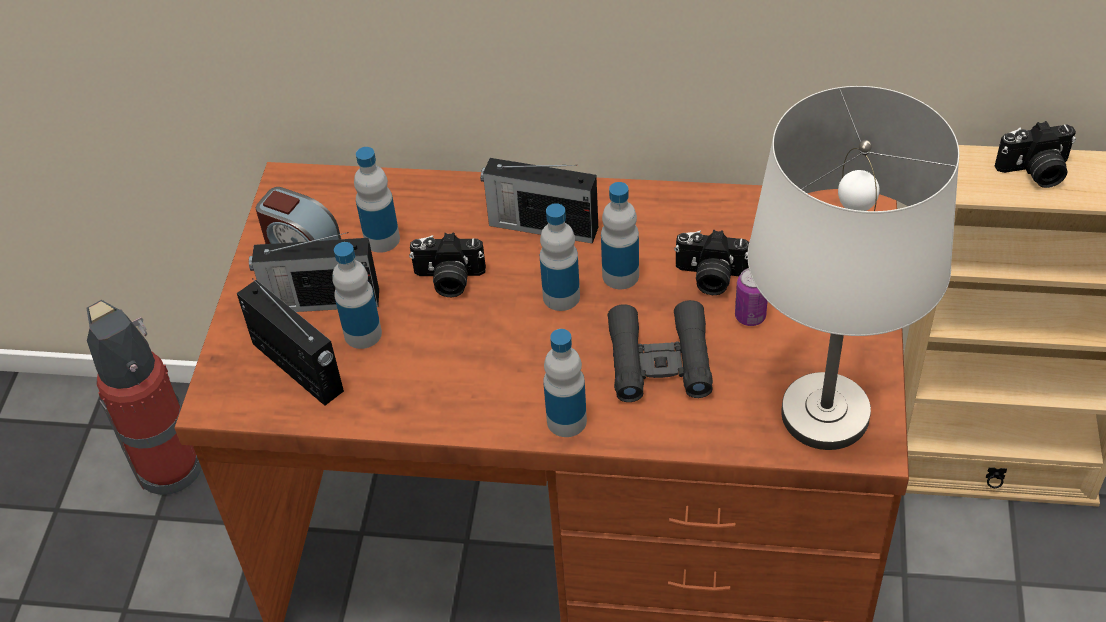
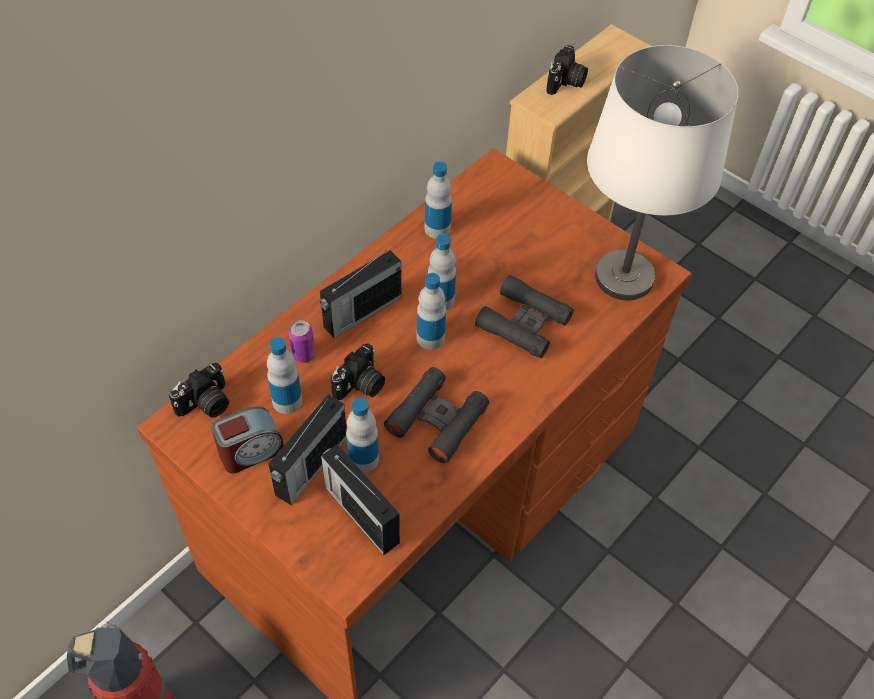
camera: 60 degrees left, 5 degrees up
(298, 369) = (360, 513): radio -> radio turned 120 degrees counterclockwise
(460, 362) = (437, 419): none -> black binoculars
(566, 421) = (531, 393): bottle -> bottle (437, 229)
(710, 277) = (481, 262): camera -> camera (206, 404)
(750, 316) = (527, 263): can -> can (303, 354)

